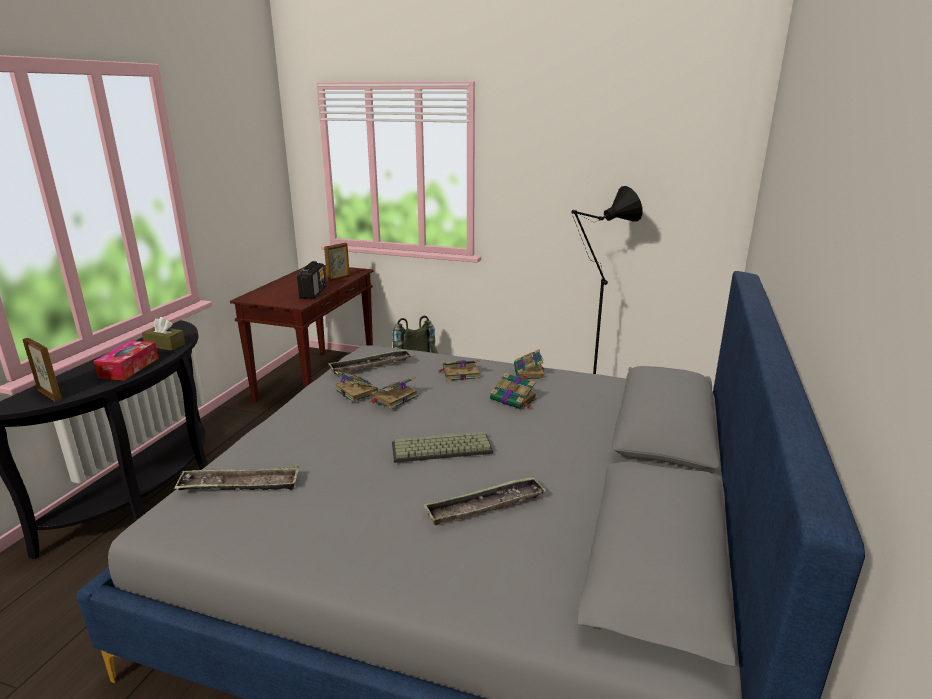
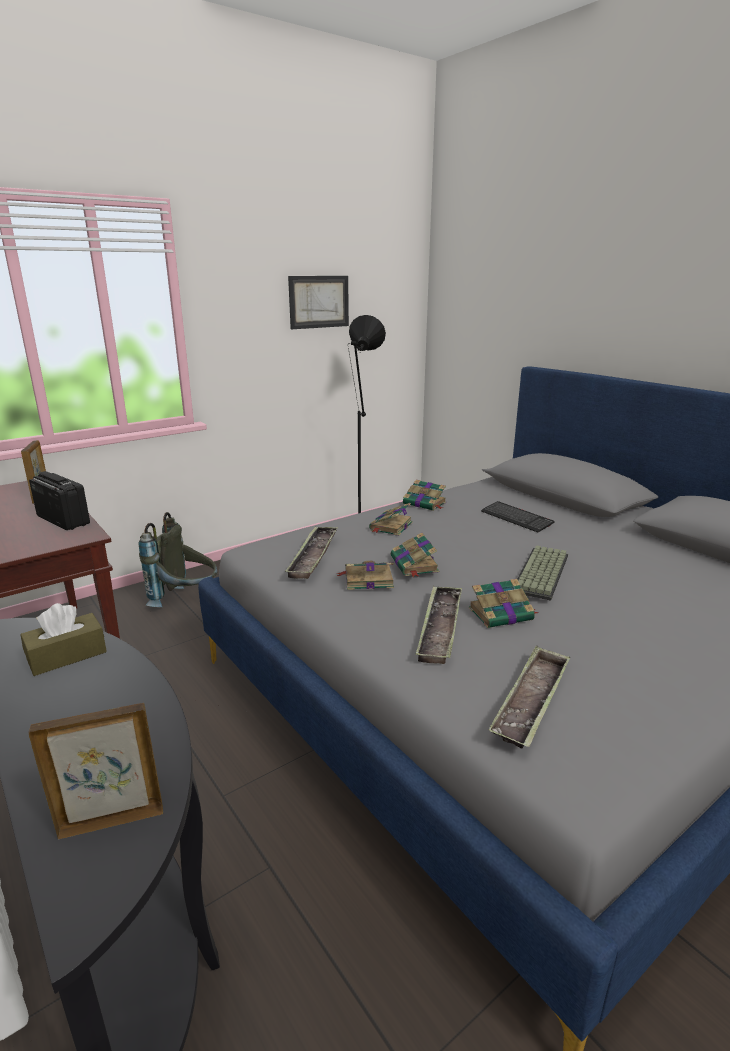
camera: 55 degrees left, 0 degrees up
(129, 368) = (117, 704): tissue box -> none
(485, 506) = (653, 584): tray -> tray (440, 628)
(514, 399) = (474, 522): book -> book (502, 614)
(556, 415) = (516, 518): none -> keyboard
(605, 168) = (319, 302): none -> picture

